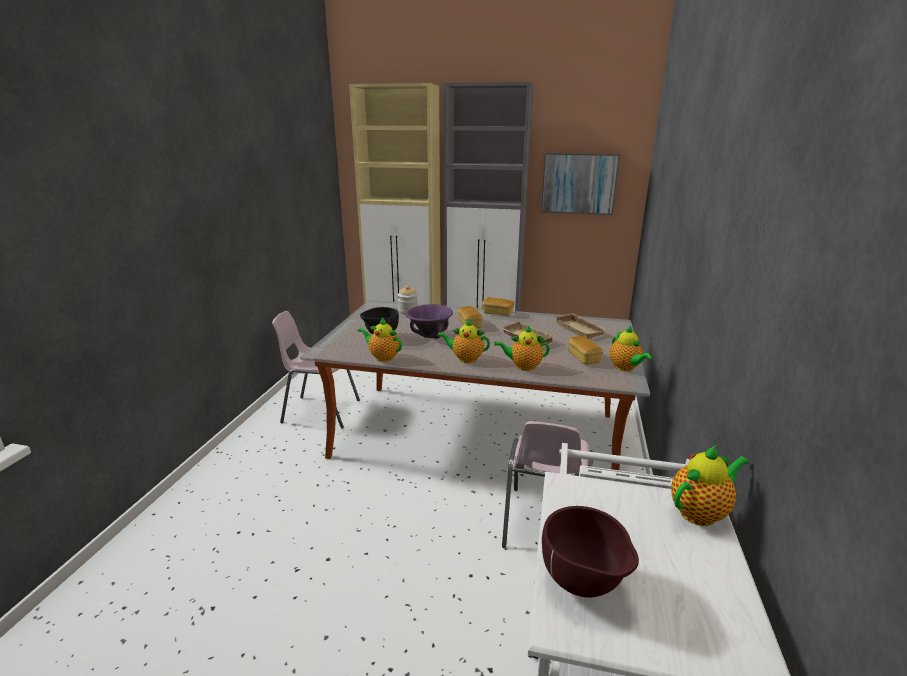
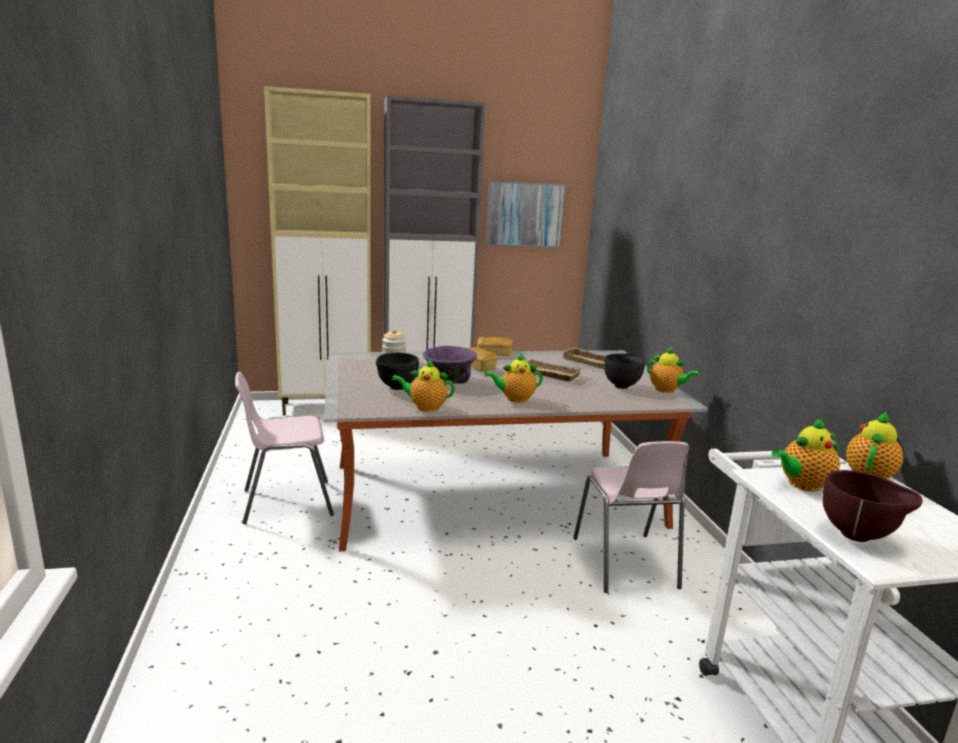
camera: 25 degrees left, 5 degrees down
(523, 366) = (578, 399): teapot -> teapot (802, 485)
(583, 358) = (623, 386): bread -> black bowl

